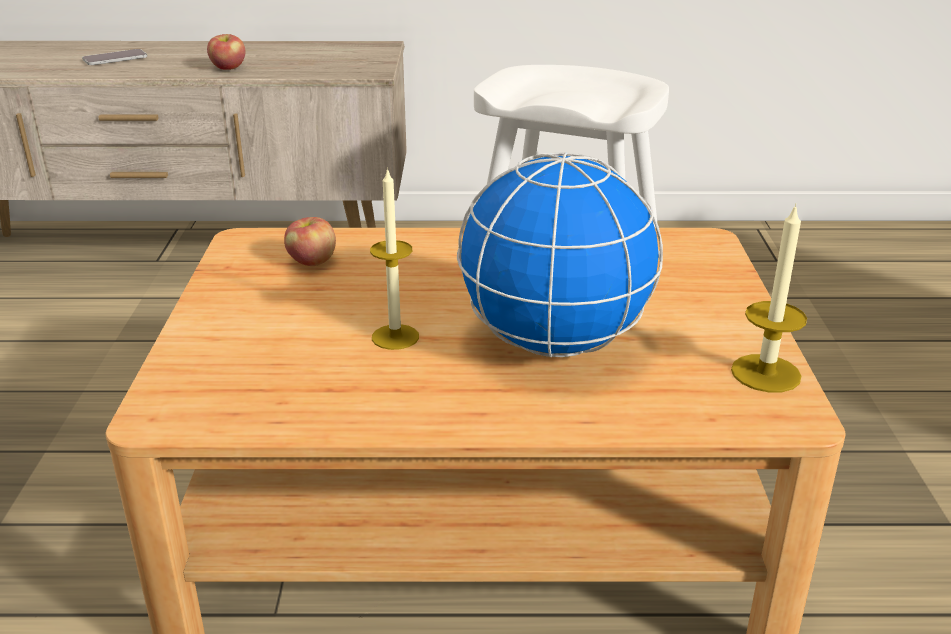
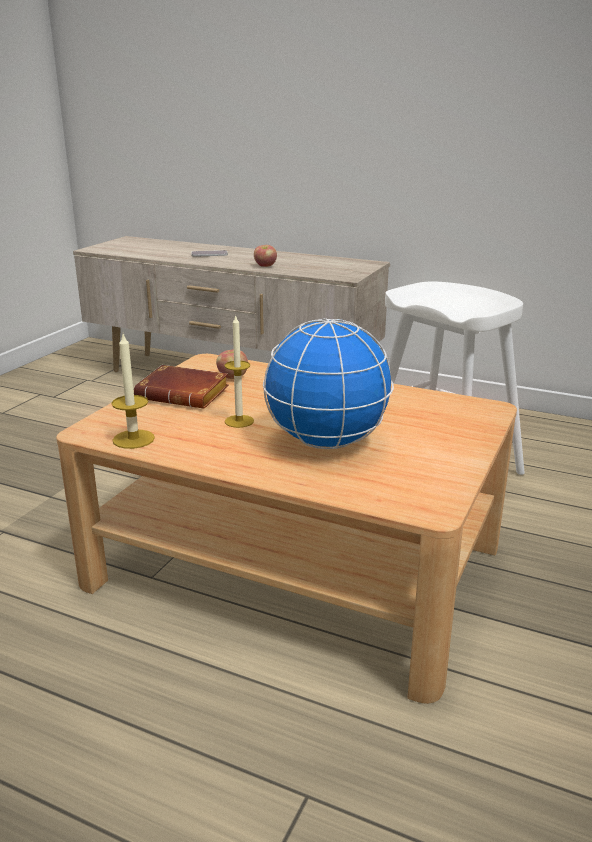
camera: 25 degrees right, 5 degrees down
(266, 308) = (185, 394): none -> brown book
(765, 373) = (442, 485): candle -> candle (133, 439)

